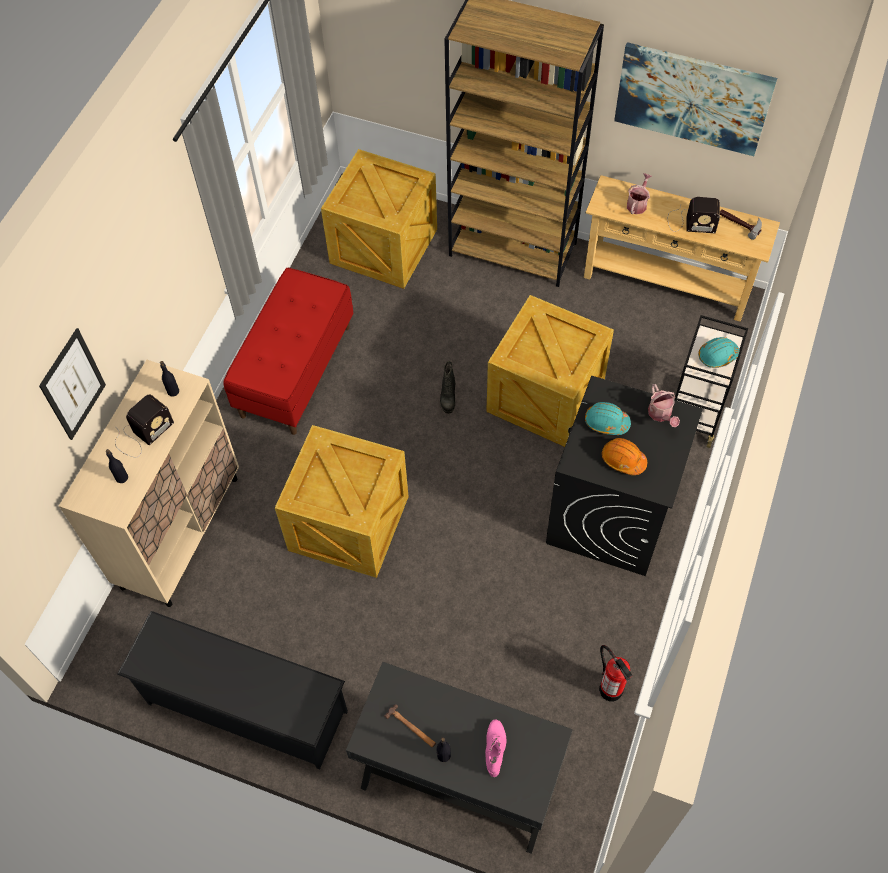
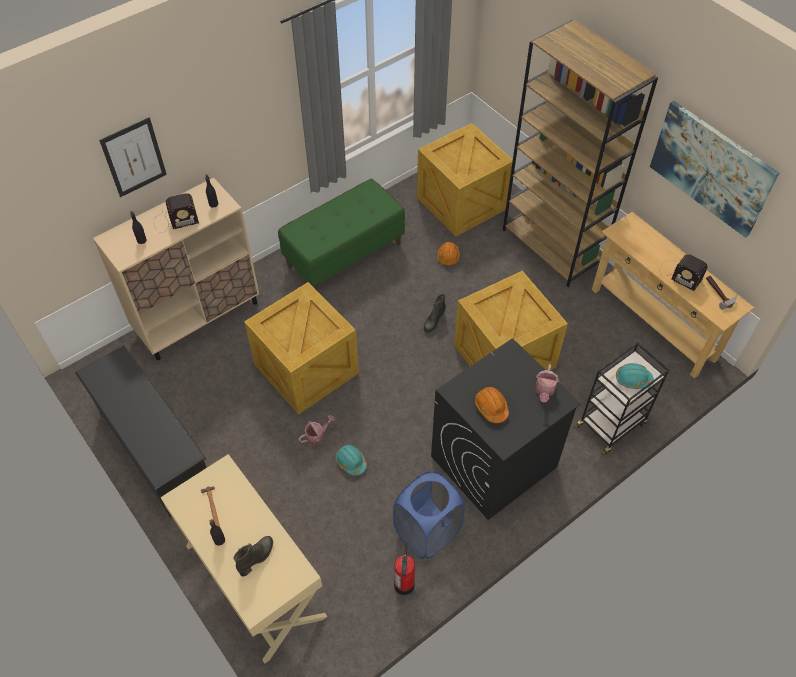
camera: 30 degrees right, 5 degrees down
(295, 370) = (344, 254): red bench -> green bench
(412, 315) = (448, 256): none -> orange hard hat
(459, 779) = (254, 581): black desk -> beige desk
(495, 749) = (256, 558): pink boot -> black boot
(596, 623) = (427, 532): none -> blue laundry basket
(606, 422) = (498, 375): turquoise hard hat -> turquoise hard hat (351, 462)
(637, 204) = (646, 243): watering can -> watering can (317, 436)

